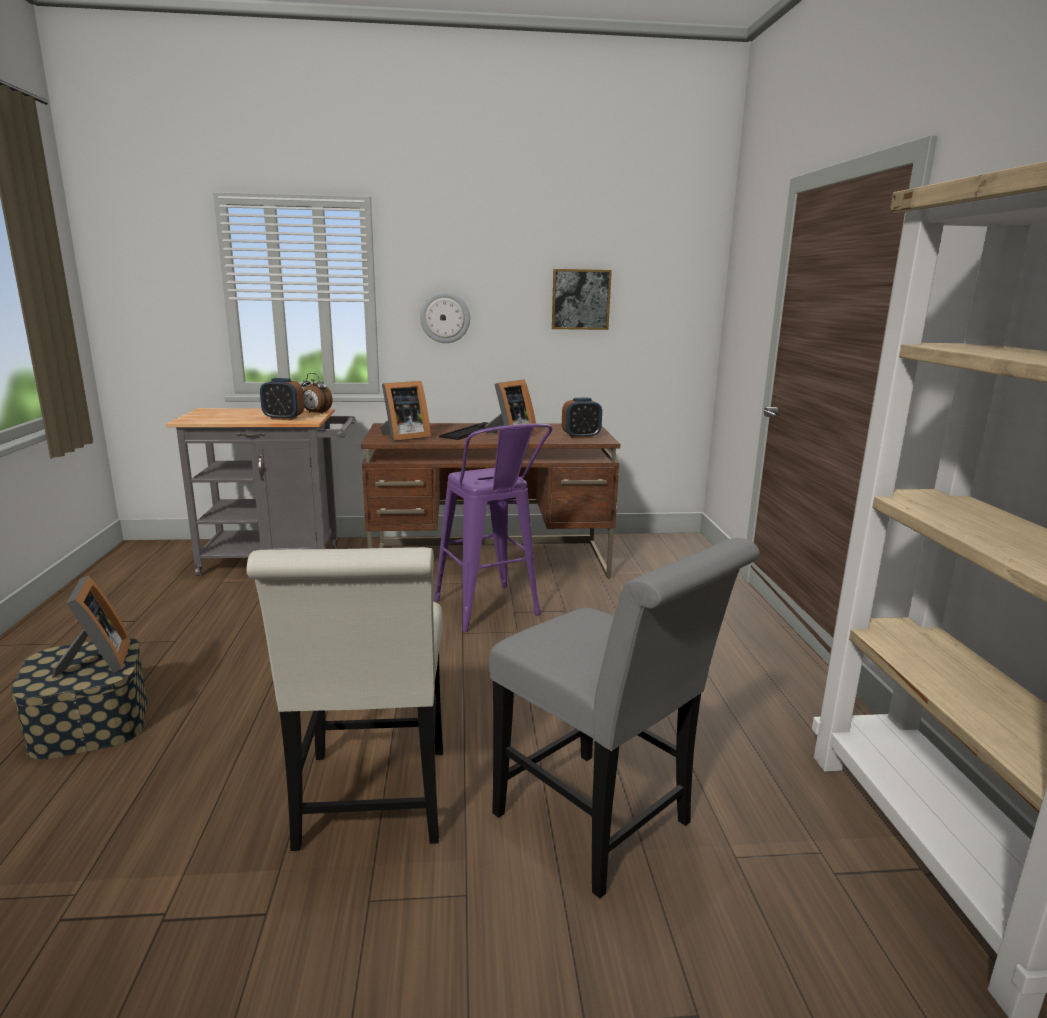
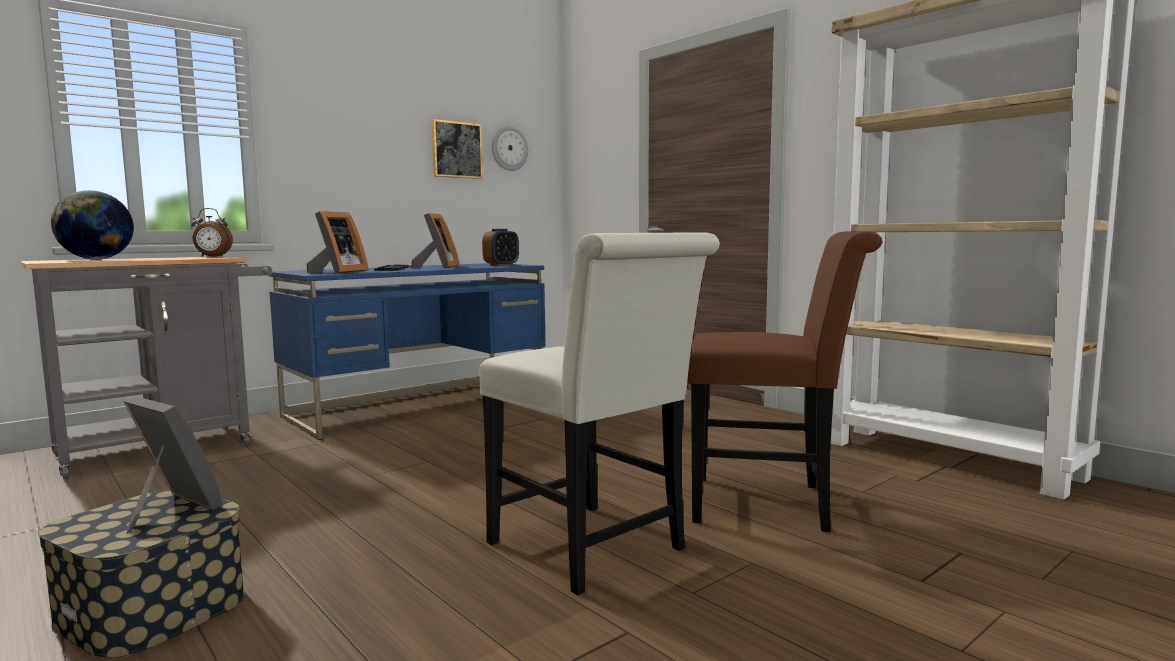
camera: 35 degrees left, 10 degrees down
(232, 413) = (96, 259): none -> globe
(283, 418) = (185, 258): alarm clock -> none
(445, 317) = (331, 160): wall clock -> wall clock (509, 148)
(490, 613) = (481, 432): purple stool -> none
(491, 561) = (421, 406): brown desk -> blue desk
(602, 826) = (771, 504): grey chair -> brown chair

